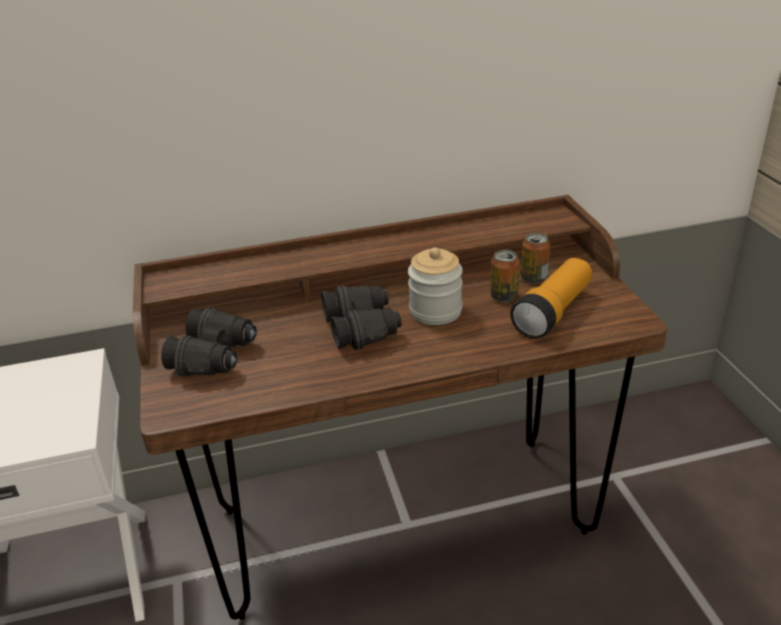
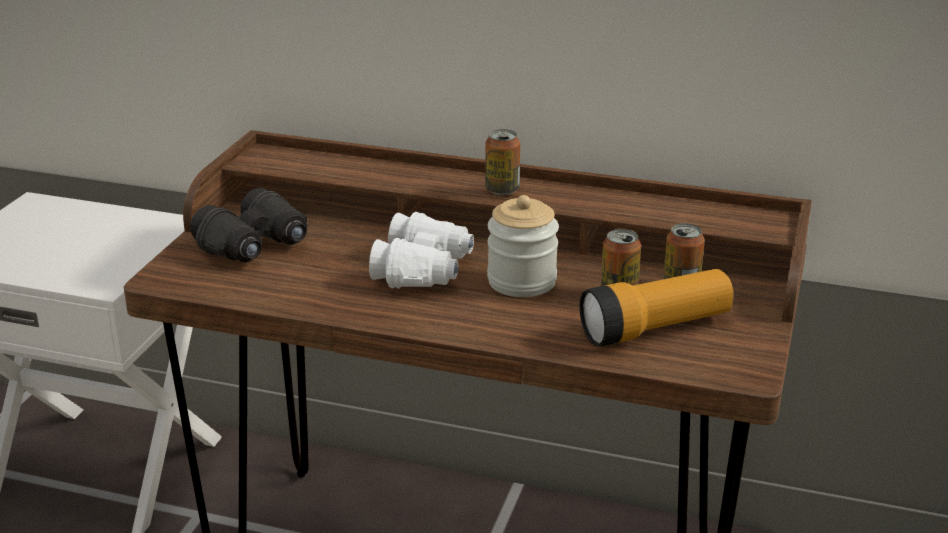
camera: 30 degrees right, 5 degrees down
(362, 328) = (424, 270): black binoculars -> white binoculars
(374, 249) = (502, 190): none -> can

